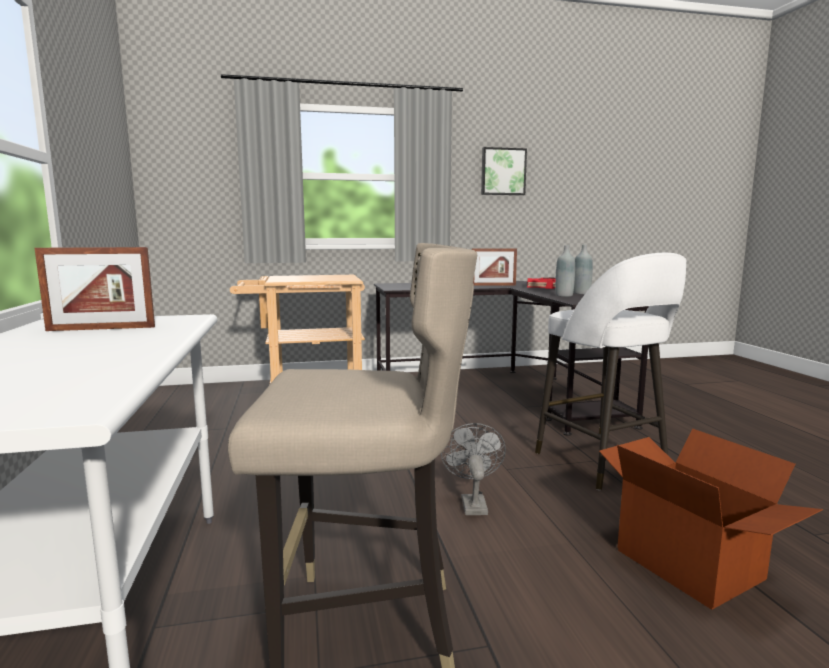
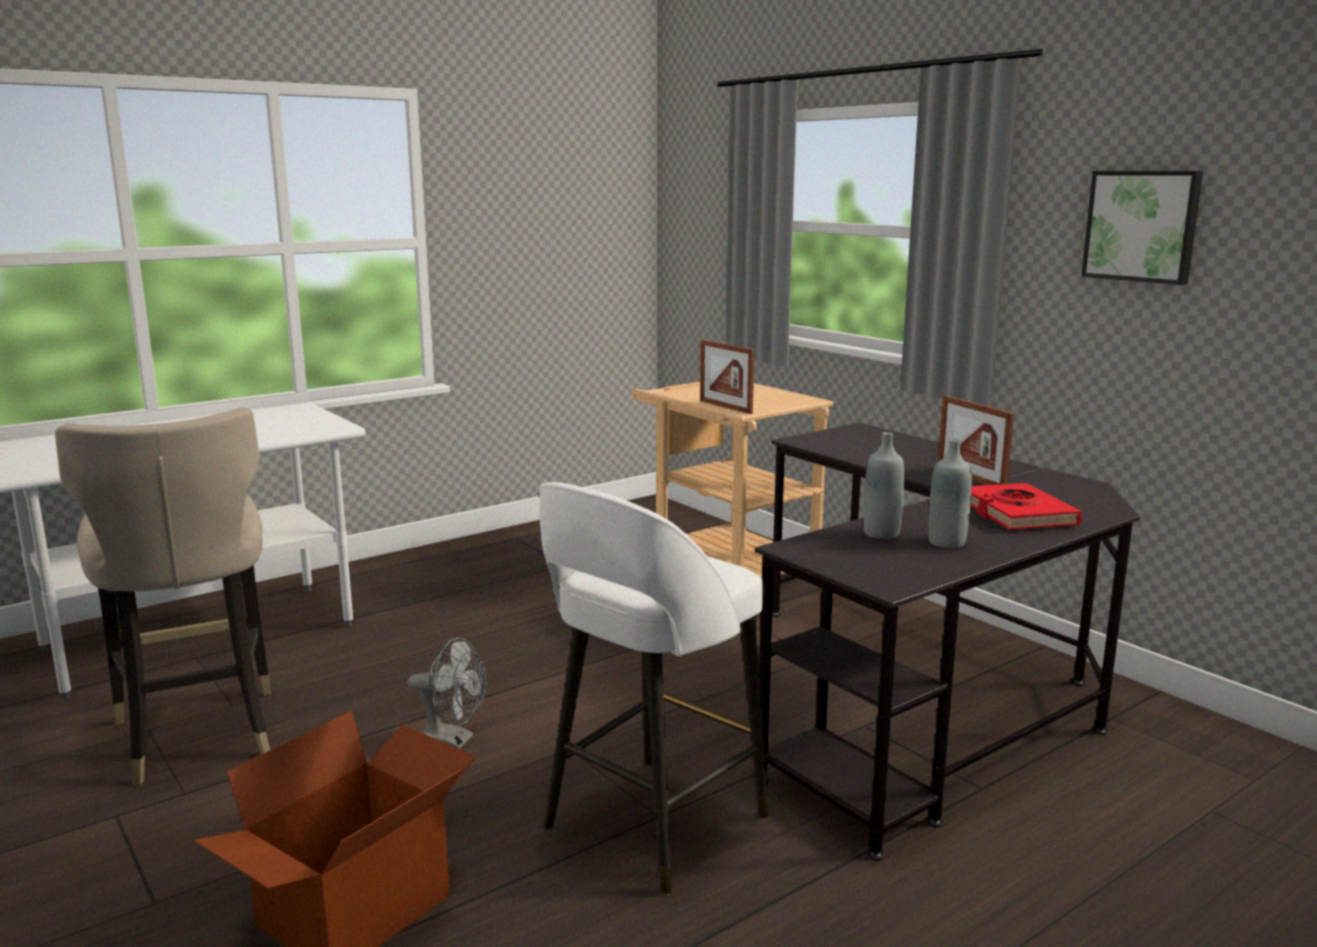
camera: 65 degrees right, 5 degrees up
(101, 328) = (267, 422): picture frame -> picture frame (725, 407)
(472, 503) = (452, 740): grey fan -> grey fan turned 45 degrees clockwise

